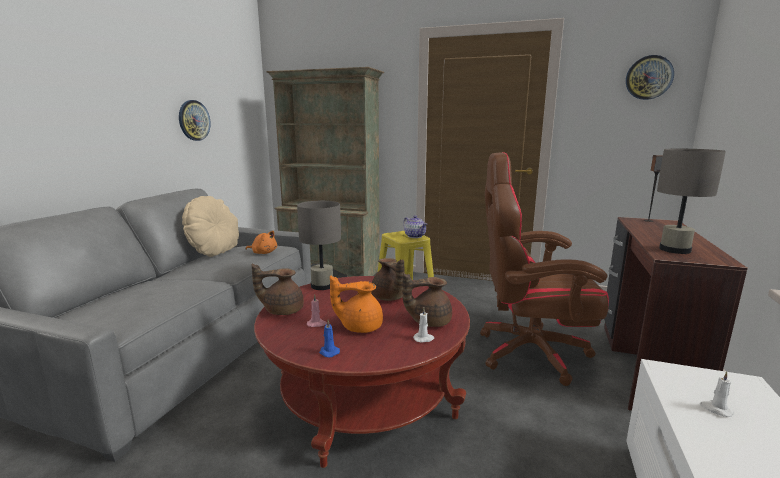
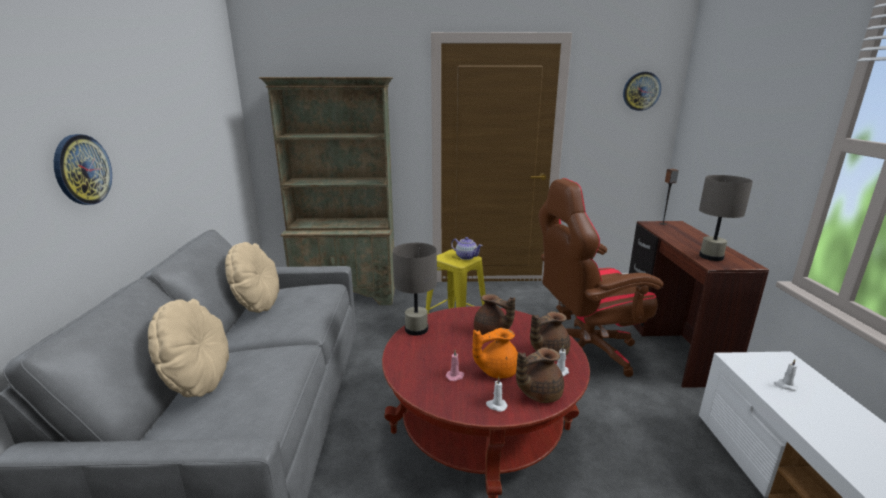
camera: 20 degrees left, 5 degrees up
(118, 292) = (200, 383): none -> beige pillow
(194, 120) = (187, 145): wall clock -> wall clock (82, 170)
(263, 253) = (320, 298): orange plush toy -> none
(282, 310) = (406, 367): brown teapot -> brown teapot (538, 393)
(328, 352) = (496, 405): blue candle -> white candle

